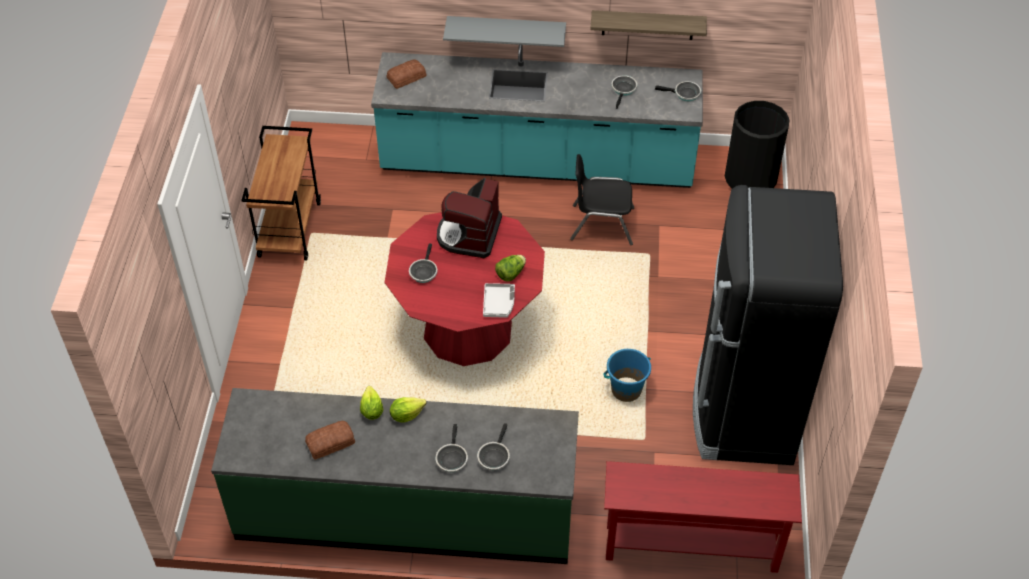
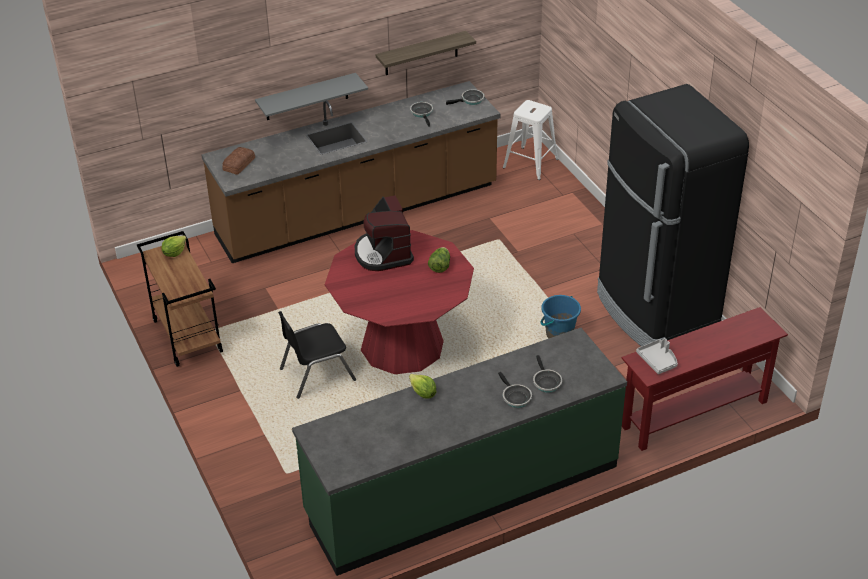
camera: 30 degrees left, 10 degrees down
(331, 443) = (411, 429): bread -> none
(406, 415) = (453, 384): lettuce -> lettuce (174, 253)
(423, 271) = (369, 292): frying pan -> none
(499, 304) = (449, 289): grey tray -> grey tray (658, 360)
(537, 163) = (358, 212): turquoise counter -> brown counter
(602, 224) = (445, 233): black chair -> black chair (316, 374)
(750, 178) = (530, 163): black trash can -> white stool

